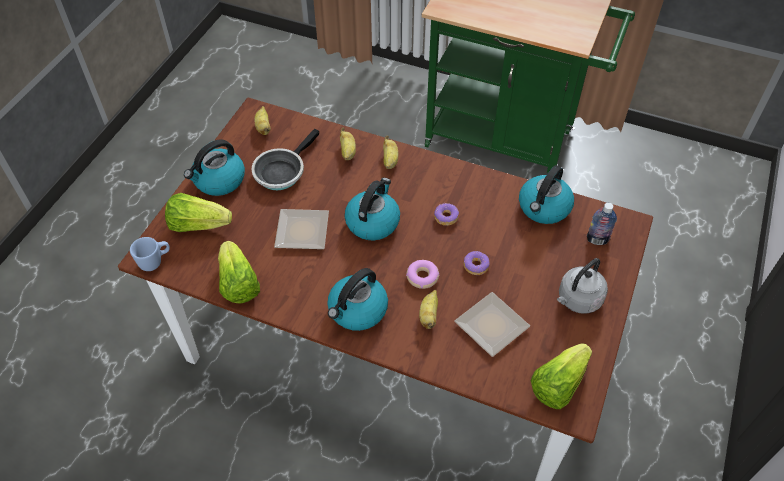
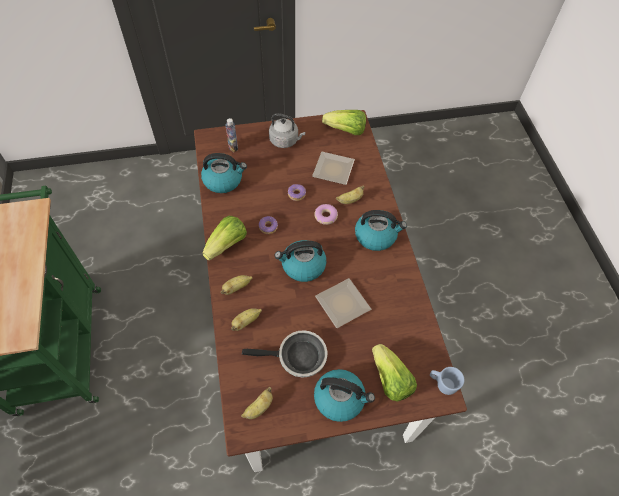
camera: 125 degrees left, 5 degrees up
(238, 284) = (413, 314): lettuce -> lettuce (227, 245)

